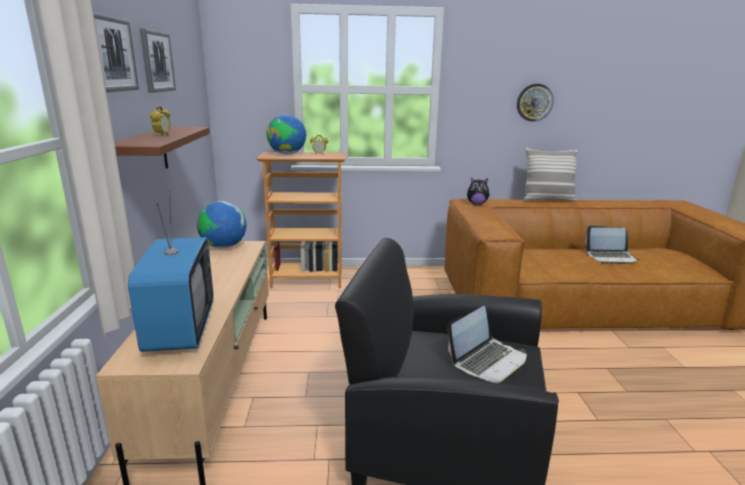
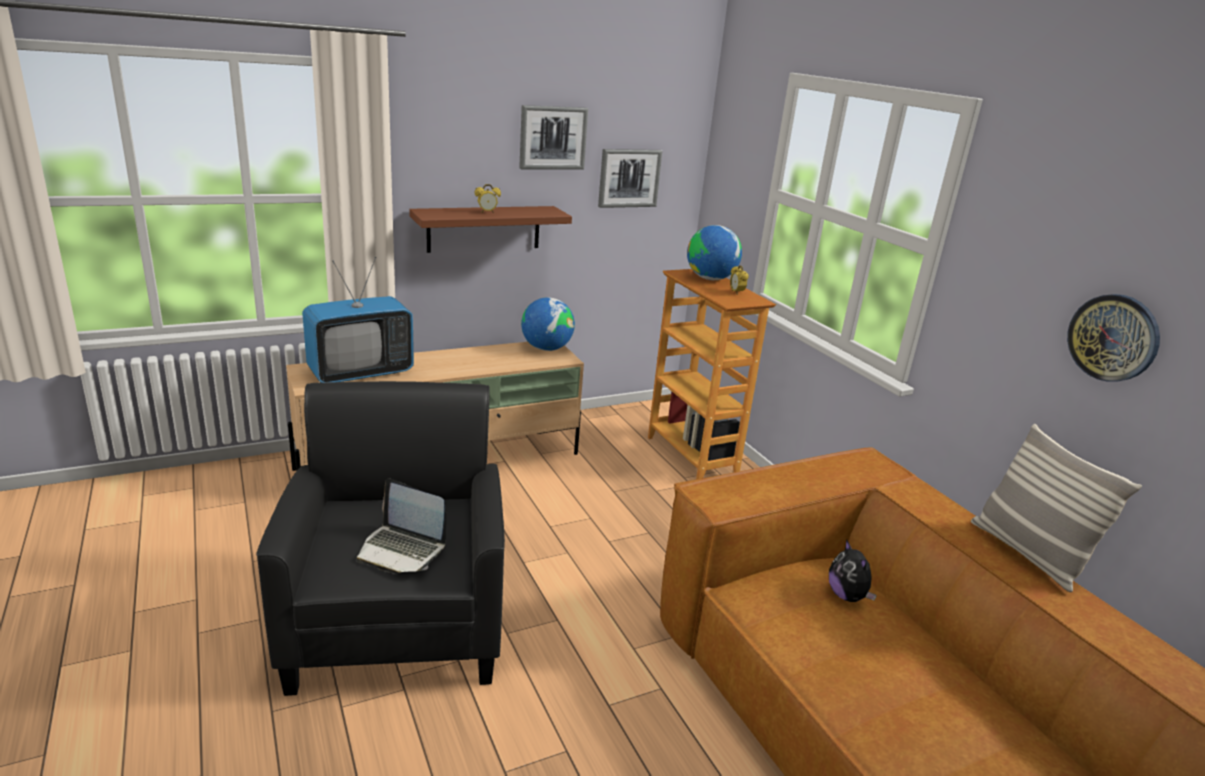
camera: 65 degrees right, 5 degrees up
(111, 54) = (454, 131): picture -> picture (629, 178)
(477, 204) = (872, 472): plush toy -> plush toy (847, 596)
(610, 257) = (934, 710): laptop -> none

